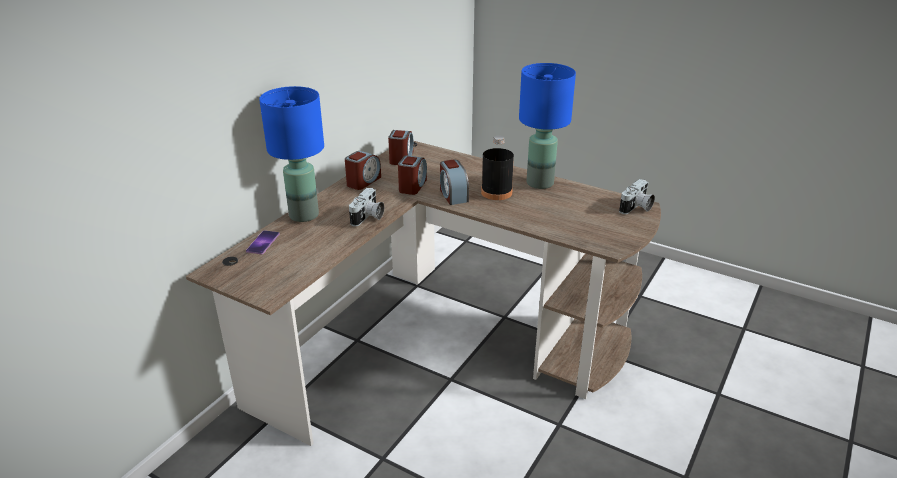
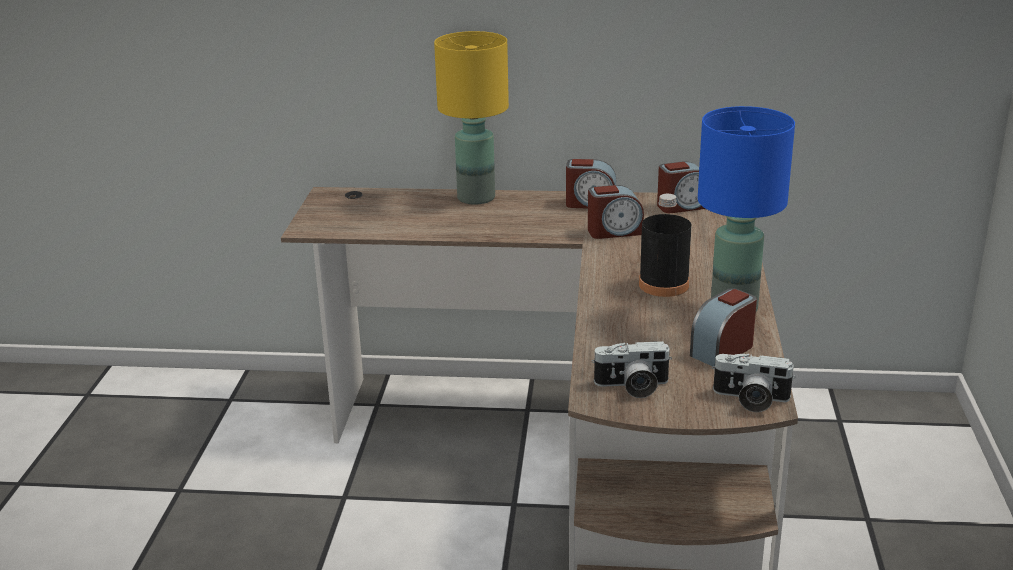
camera: 65 degrees right, 5 degrees down
(263, 242) = (400, 197): phone -> none
(303, 215) = (475, 198): blue table lamp -> yellow table lamp
(368, 217) = (506, 229): camera -> camera (632, 387)
(453, 195) = (620, 260): alarm clock -> alarm clock (722, 350)

